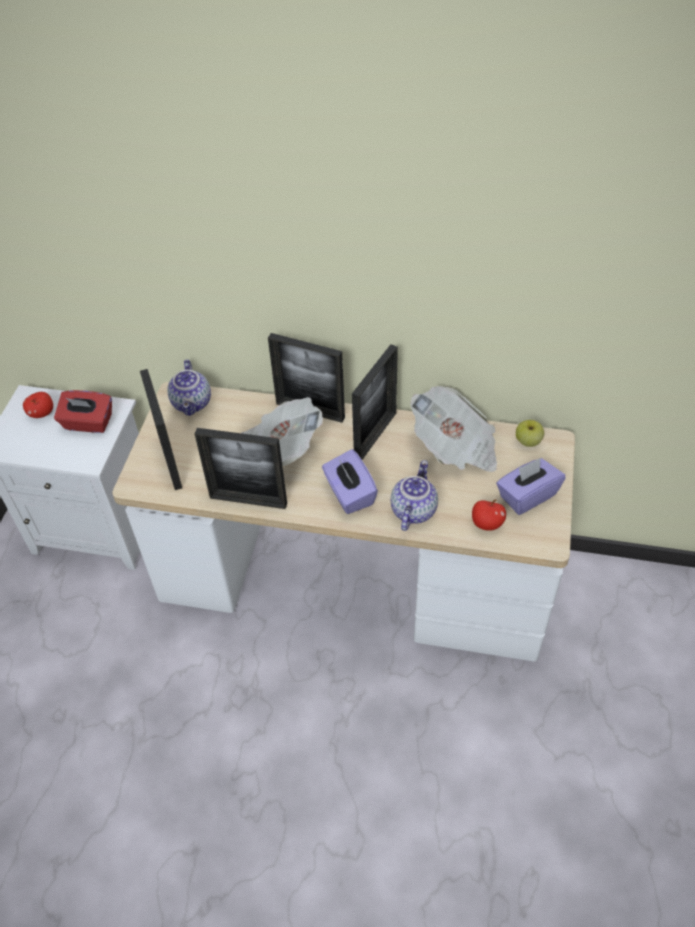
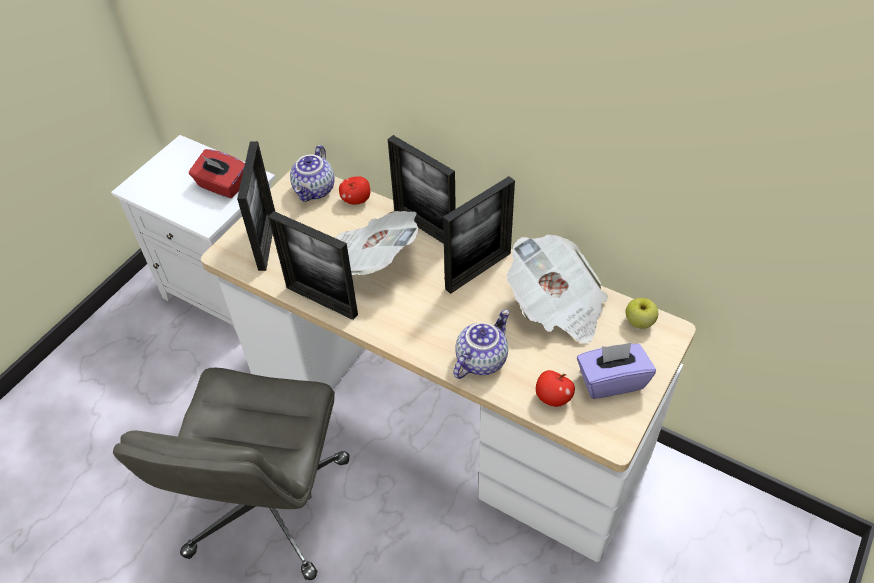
camera: 20 degrees right, 0 degrees up
(42, 413) = (186, 166): apple -> apple (356, 200)
(228, 714) = (269, 508): none -> grey office chair
(349, 494) = (423, 323): purple tissue box -> none

